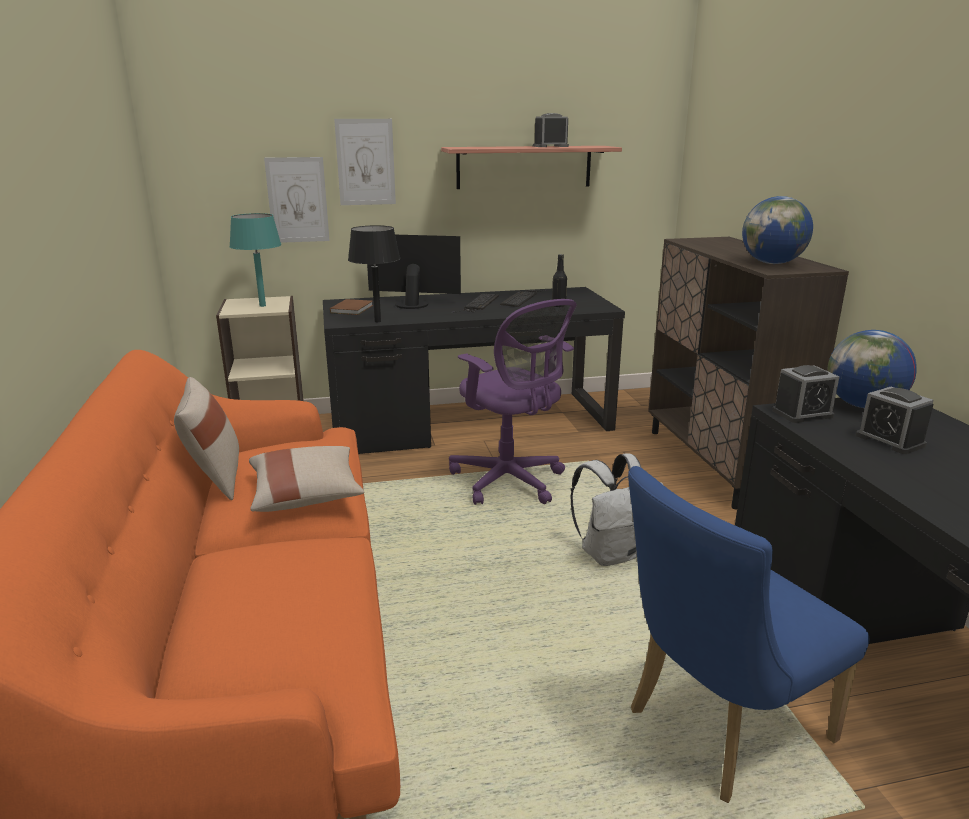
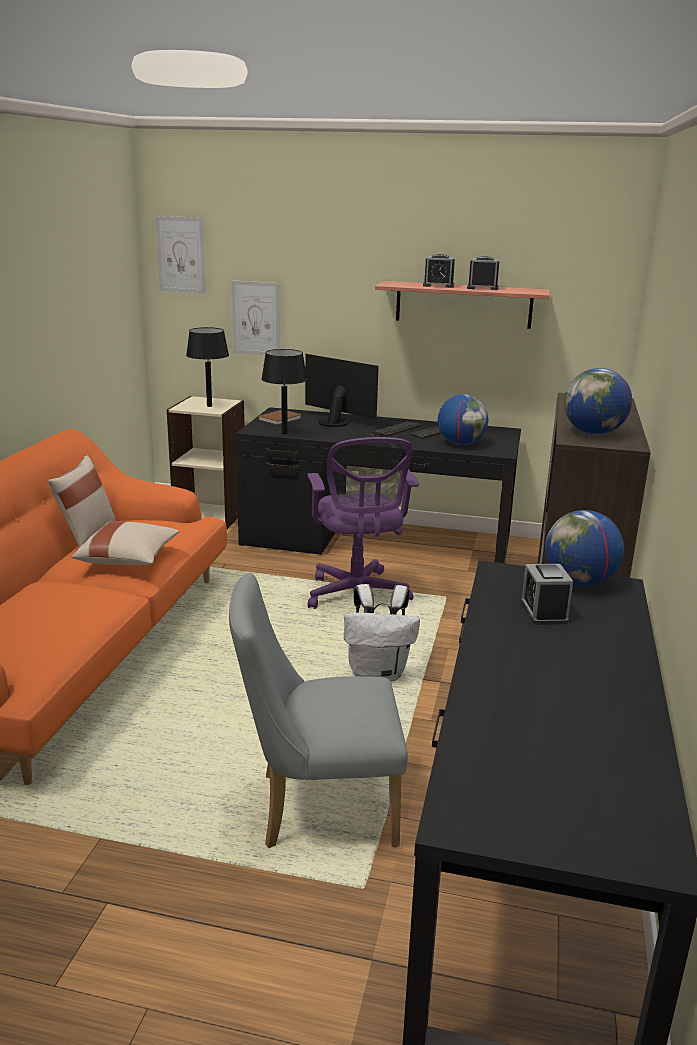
camera: 25 degrees right, 0 degrees up
(262, 306) = (209, 406): turquoise table lamp -> black table lamp
(365, 162) = (315, 290): picture -> picture (181, 255)
(558, 306) = (461, 443): black bottle -> globe
(717, 729) = (316, 808): blue chair -> grey chair
(802, 413) = (508, 576): alarm clock -> alarm clock (438, 285)

